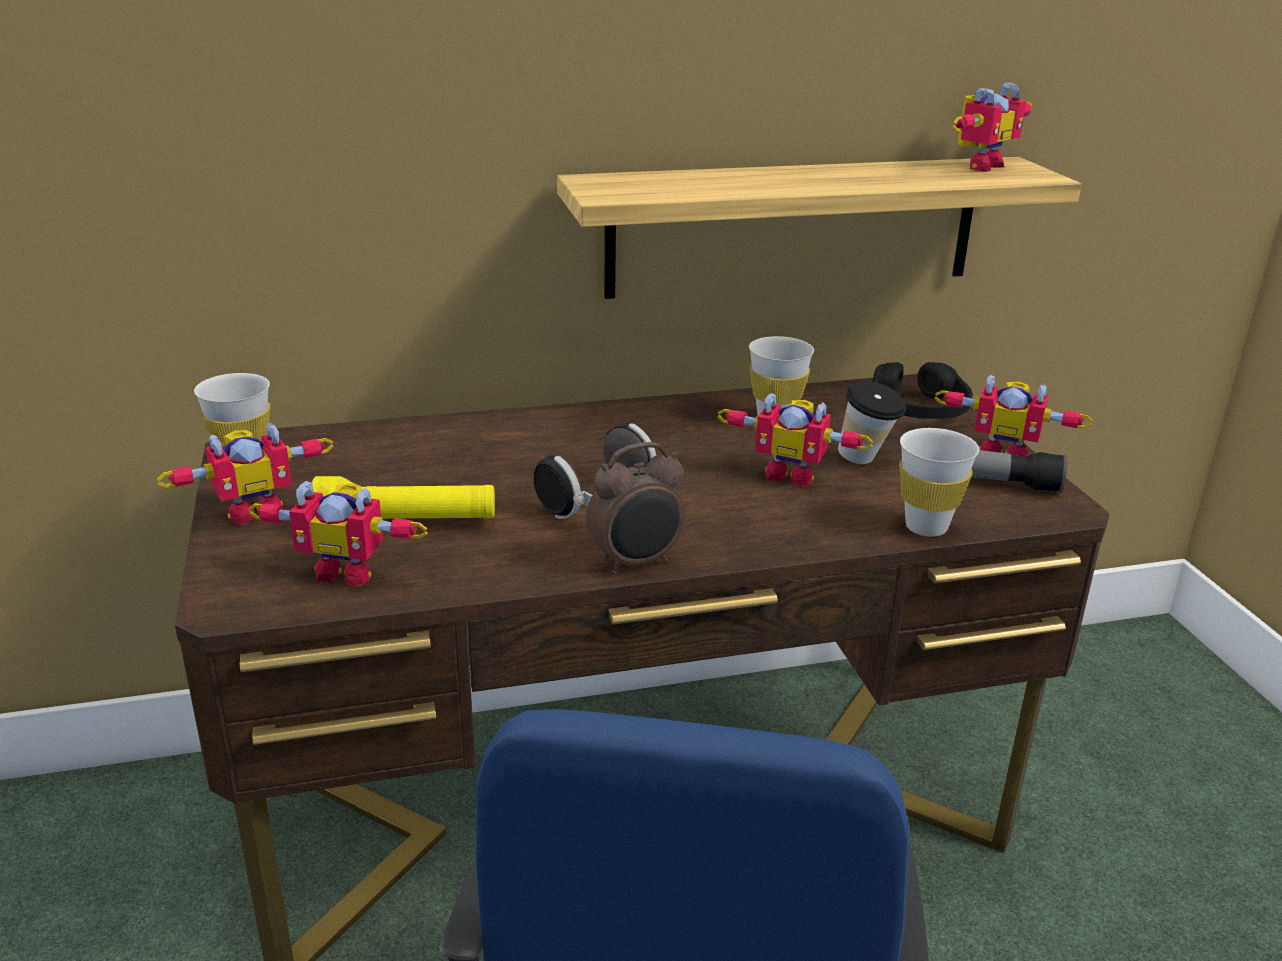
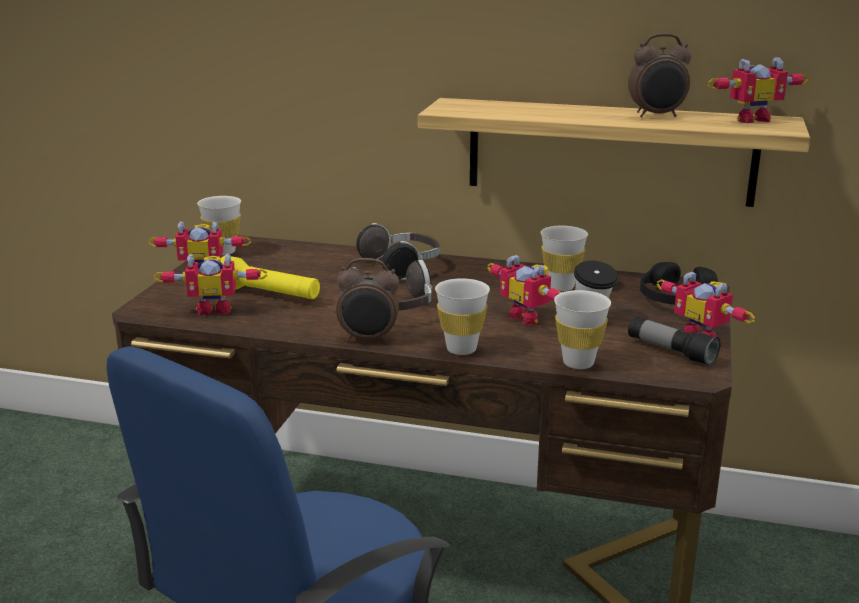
camera: 30 degrees right, 5 degrees down
(347, 570) = (214, 308): toy robot -> toy robot turned 45 degrees counterclockwise
(543, 434) = (402, 266): none -> headphones
(771, 544) = (461, 349): none -> white cup
(876, 173) = (657, 116): none -> alarm clock

